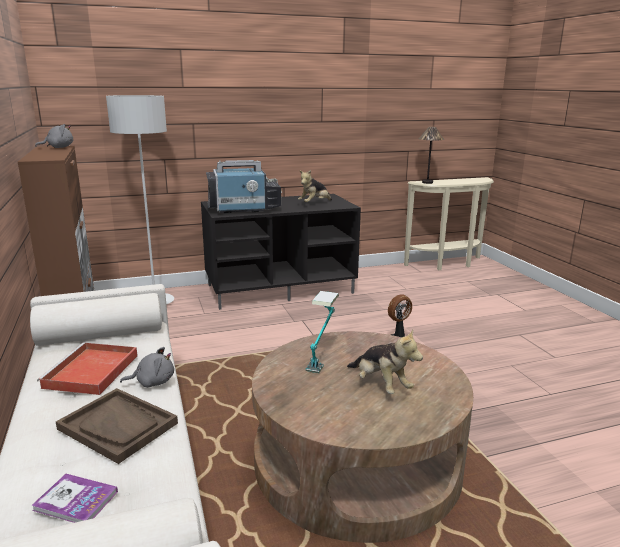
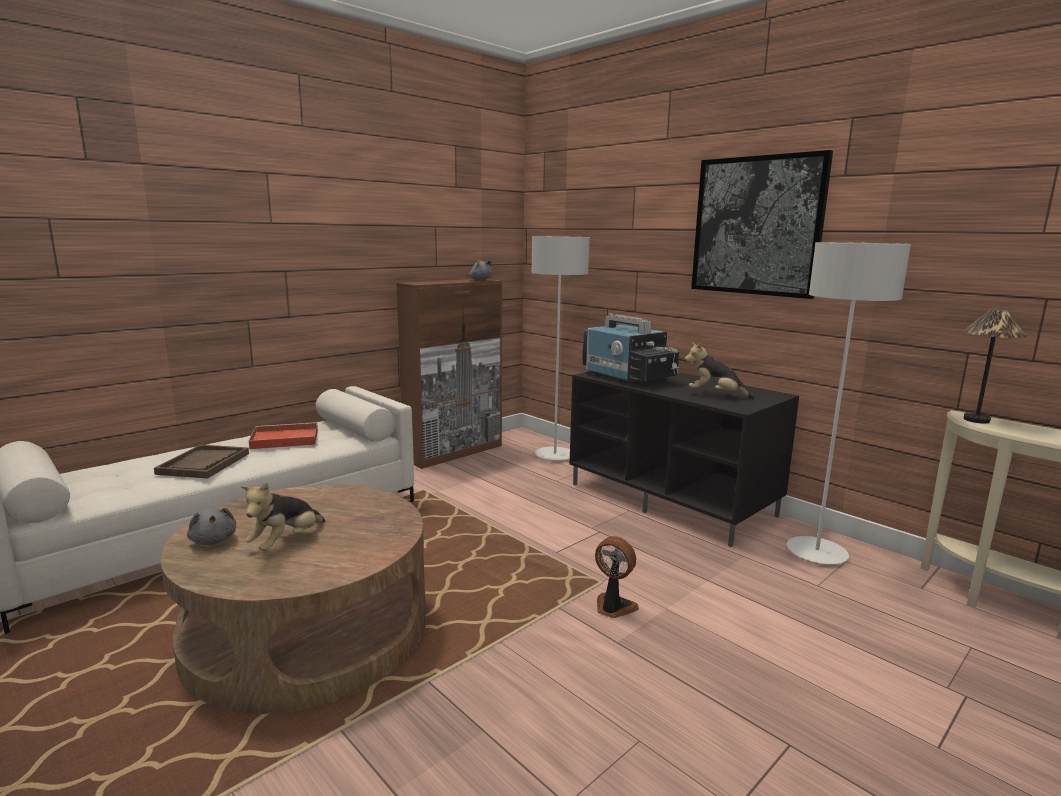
camera: 65 degrees right, 5 degrees down
(76, 501) = (115, 474): book -> none
(152, 382) = (275, 459): grey plush toy -> grey plush toy (213, 540)
(293, 85) = (756, 226): none -> picture
(321, 357) = (341, 506): table lamp -> none
(376, 278) = (816, 553): none -> grey floor lamp

